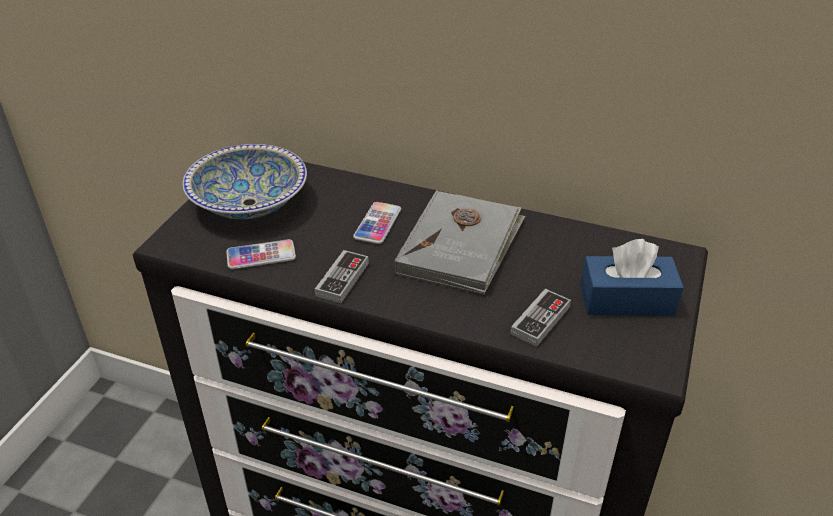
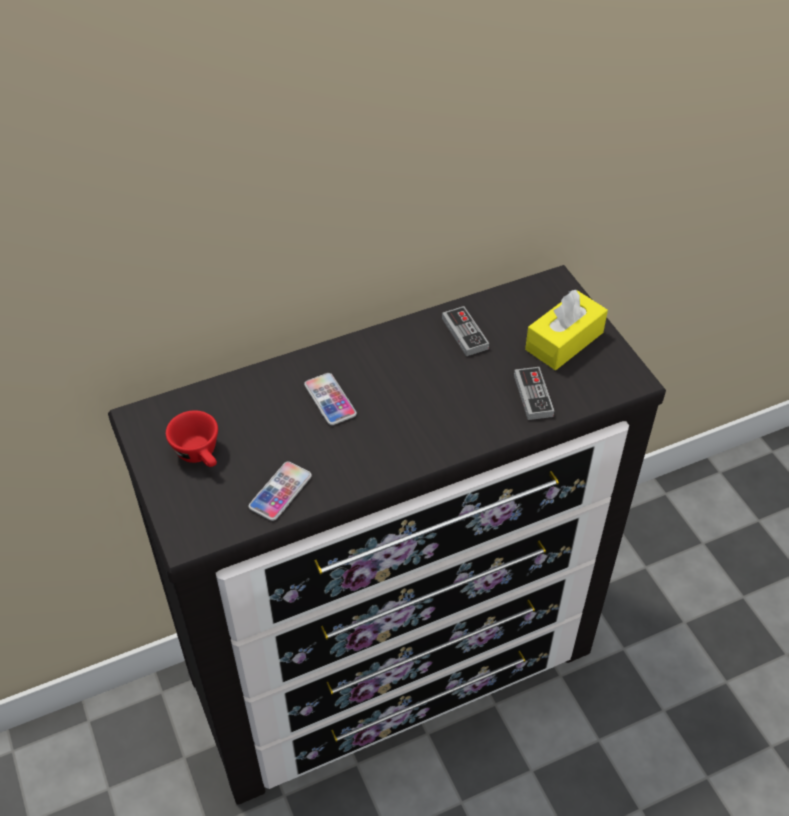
camera: 45 degrees left, 10 degrees up
(249, 203) = (200, 455): bowl -> red cup
(342, 279) = (368, 464): game controller -> game controller (465, 333)
(461, 245) = (413, 375): grey book -> none
(626, 300) = (564, 341): blue tissue box -> yellow tissue box

